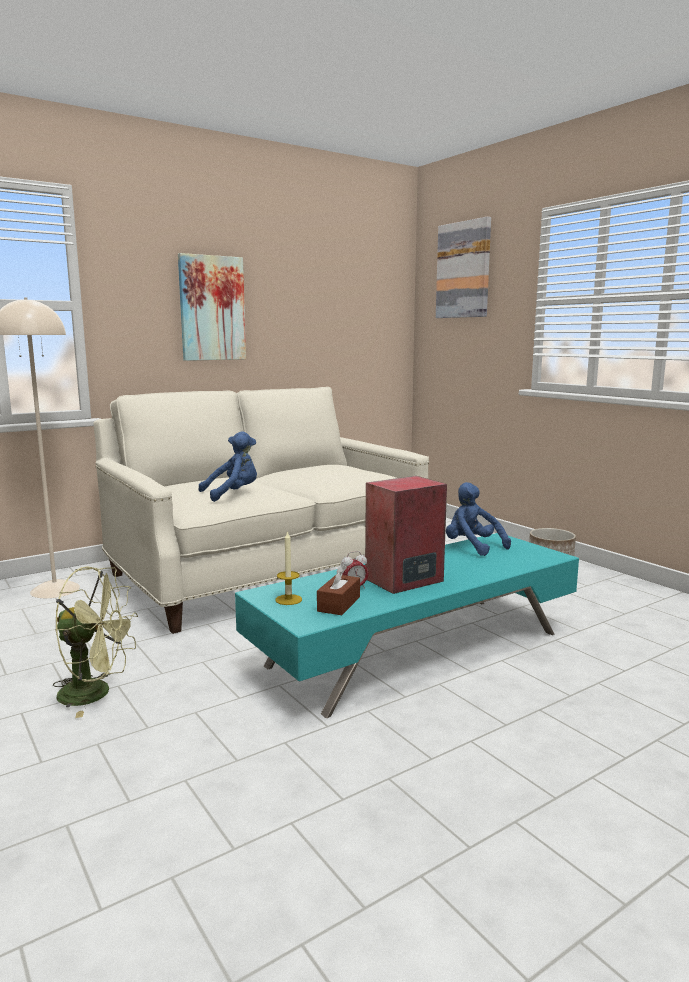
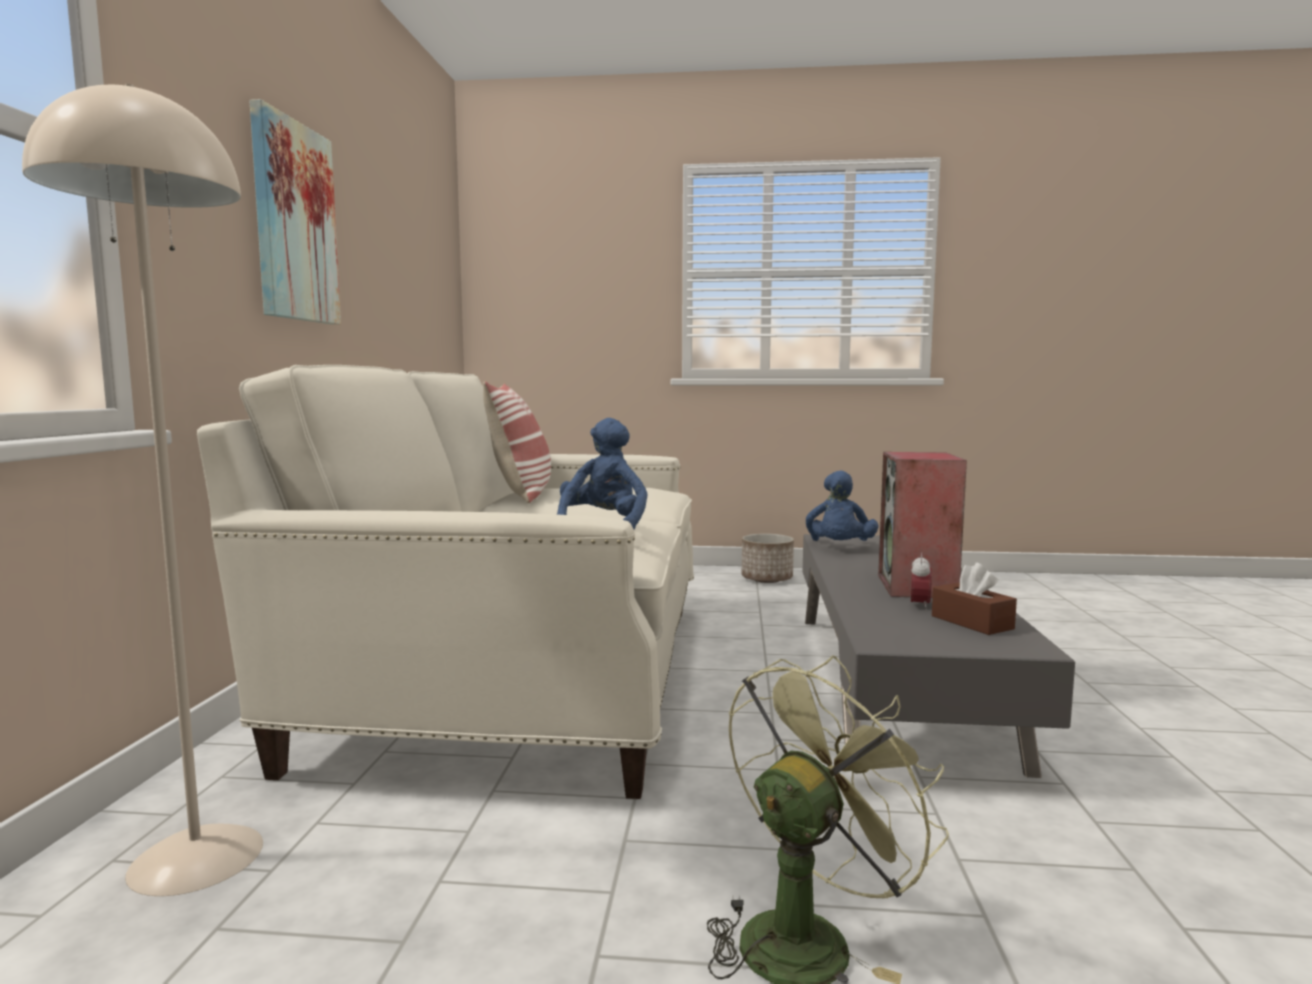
camera: 50 degrees left, 5 degrees down
(288, 599) = (927, 636): candle -> none
(308, 467) = (522, 494): none -> pillow
(417, 648) = (892, 680): turquoise coffee table -> grey coffee table
(464, 270) = (557, 229): picture -> none
(472, 547) = (839, 548): blue plush toy -> blue plush toy turned 75 degrees counterclockwise

